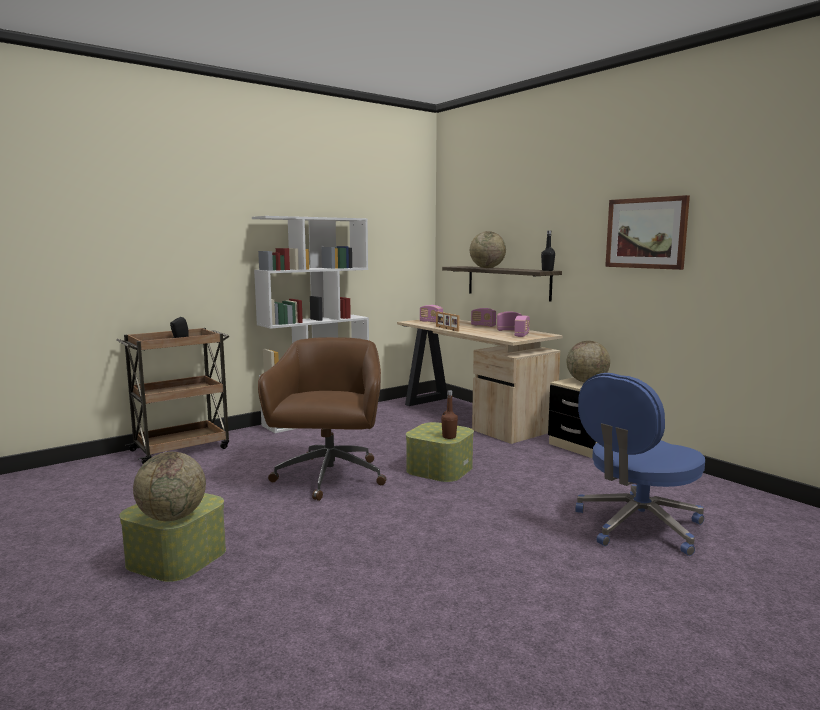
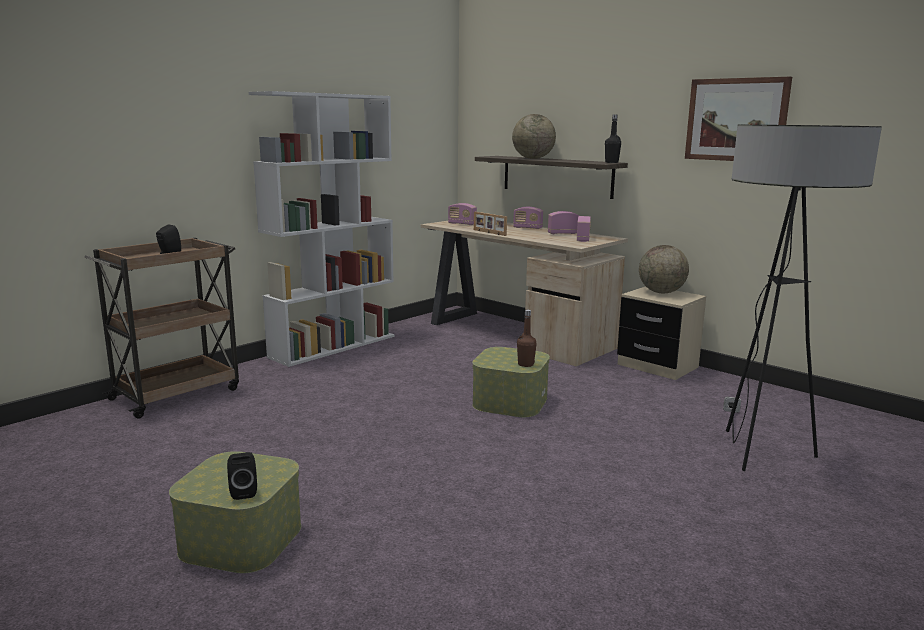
camera: 10 degrees left, 5 degrees up
(172, 517) = (244, 492): globe -> black speaker
(329, 478) = (385, 421): brown office chair -> none
(637, 526) = (758, 456): blue office chair -> floor lamp

